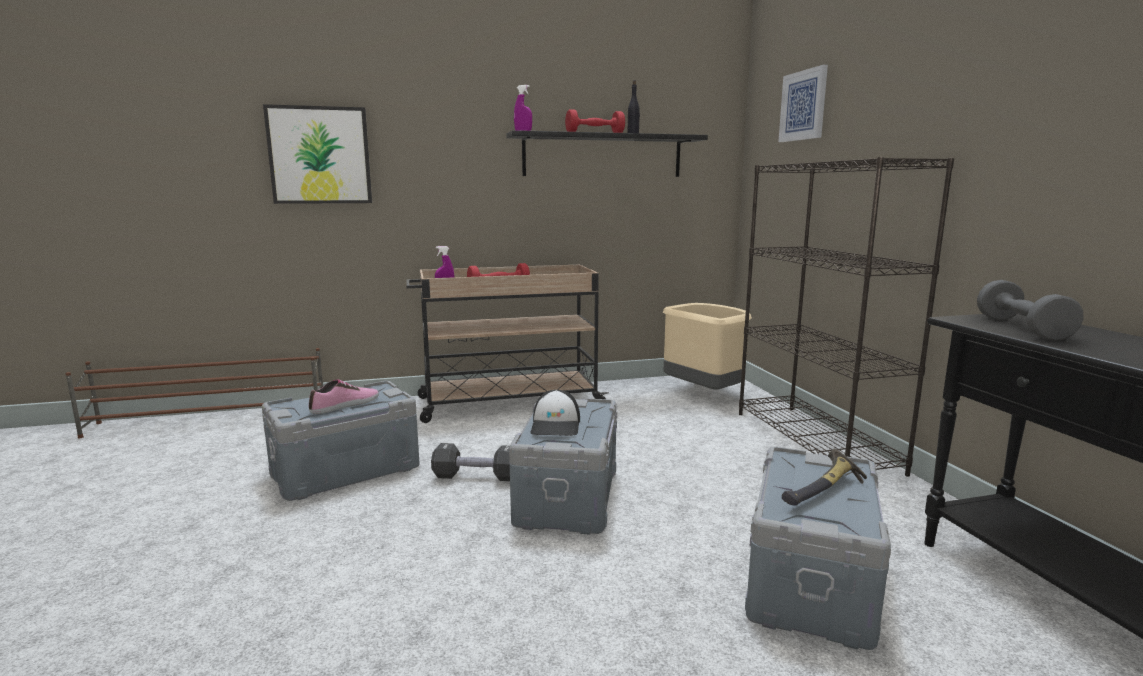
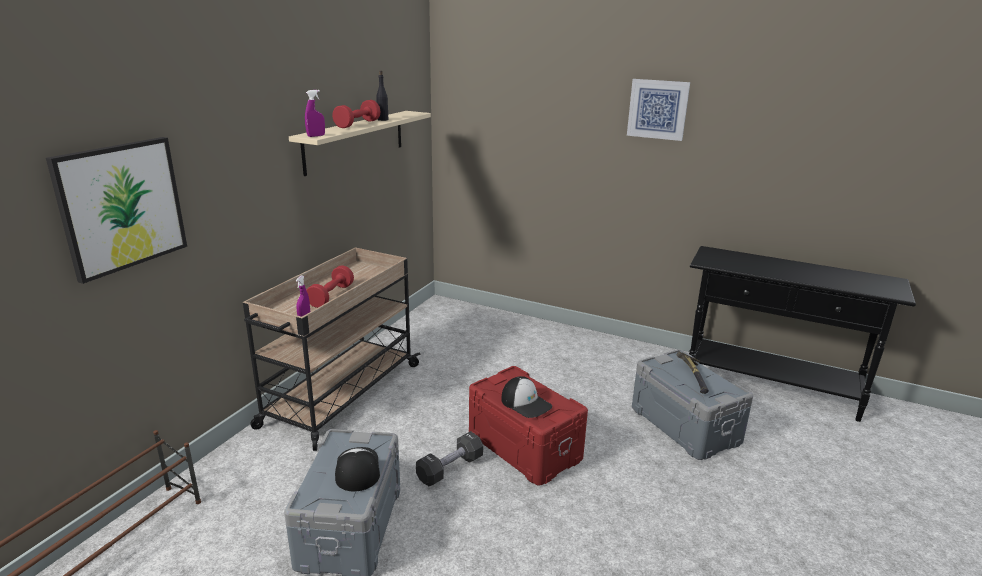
camera: 50 degrees left, 10 degrees up
(345, 405) = (357, 469): shoe -> cap
(569, 496) = (525, 446): grey storage box -> red storage box
(603, 156) = (355, 141): black shelf -> beige shelf
(703, 393) = (454, 323): beige trash can -> none
(803, 105) = (508, 93): picture -> picture (658, 109)
(815, 441) = (566, 336): black bookcase -> none
(1022, 328) = (732, 263): grey dumbbell -> none

